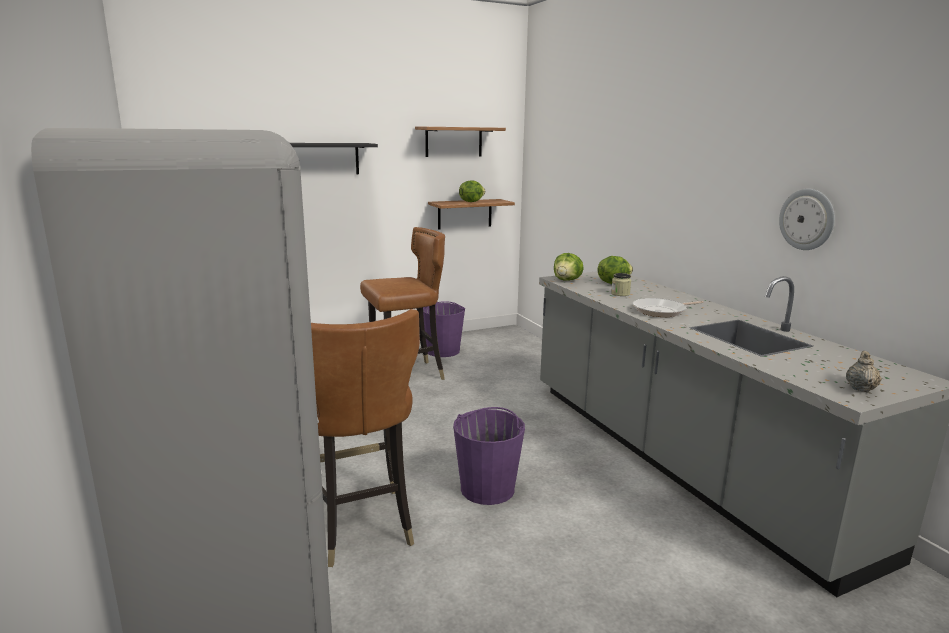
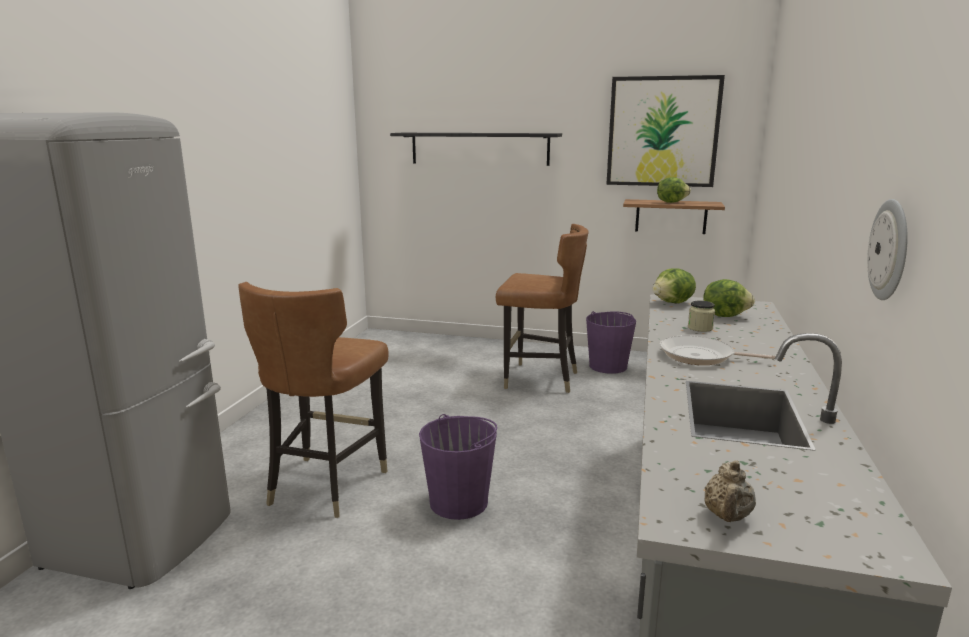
camera: 40 degrees right, 0 degrees up
(453, 141) = (662, 132): shelf -> picture
(860, 388) = (727, 517): beige teapot -> beige teapot turned 135 degrees clockwise

